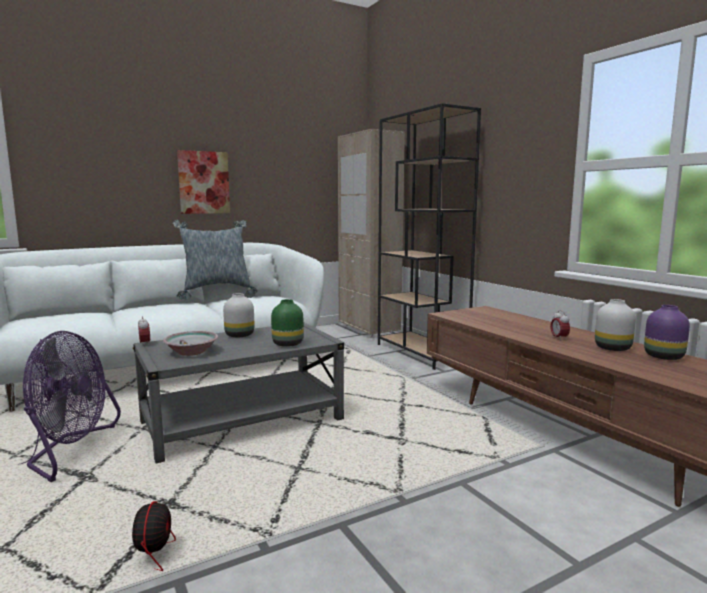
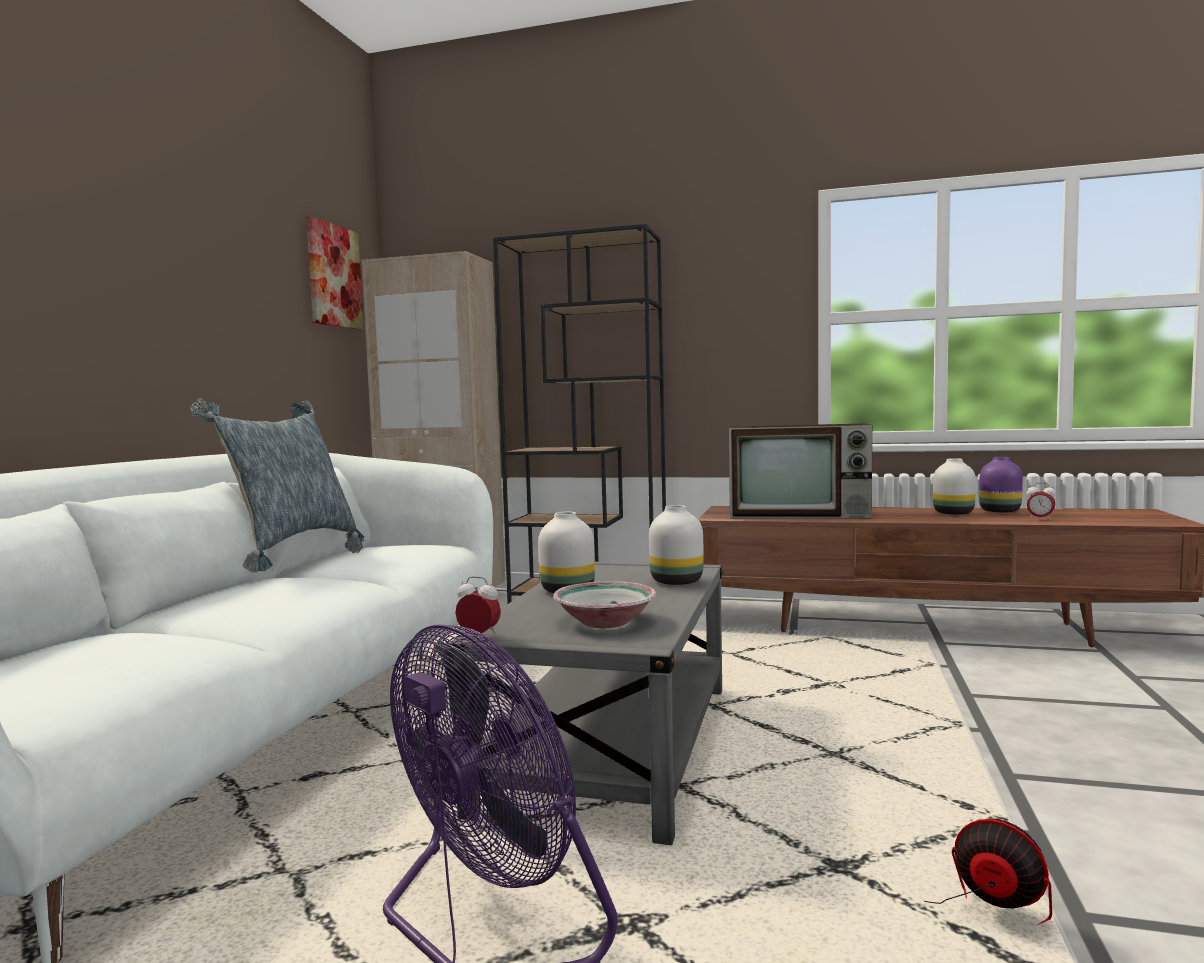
camera: 45 degrees left, 5 degrees down
(204, 182) = (163, 324): picture -> picture (334, 276)
(288, 344) = (678, 582): green vase -> white vase
(501, 323) = (801, 514): none -> television
(559, 338) = (894, 515): alarm clock -> alarm clock (1040, 519)

